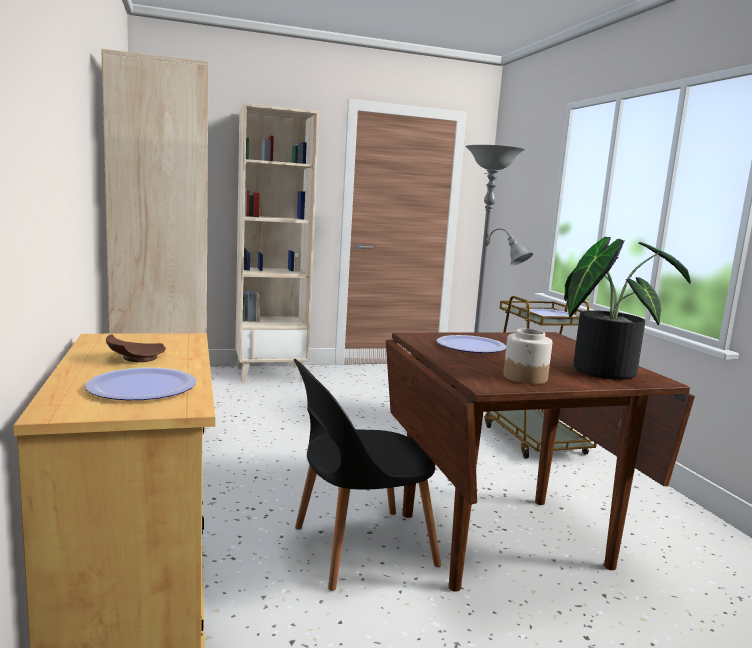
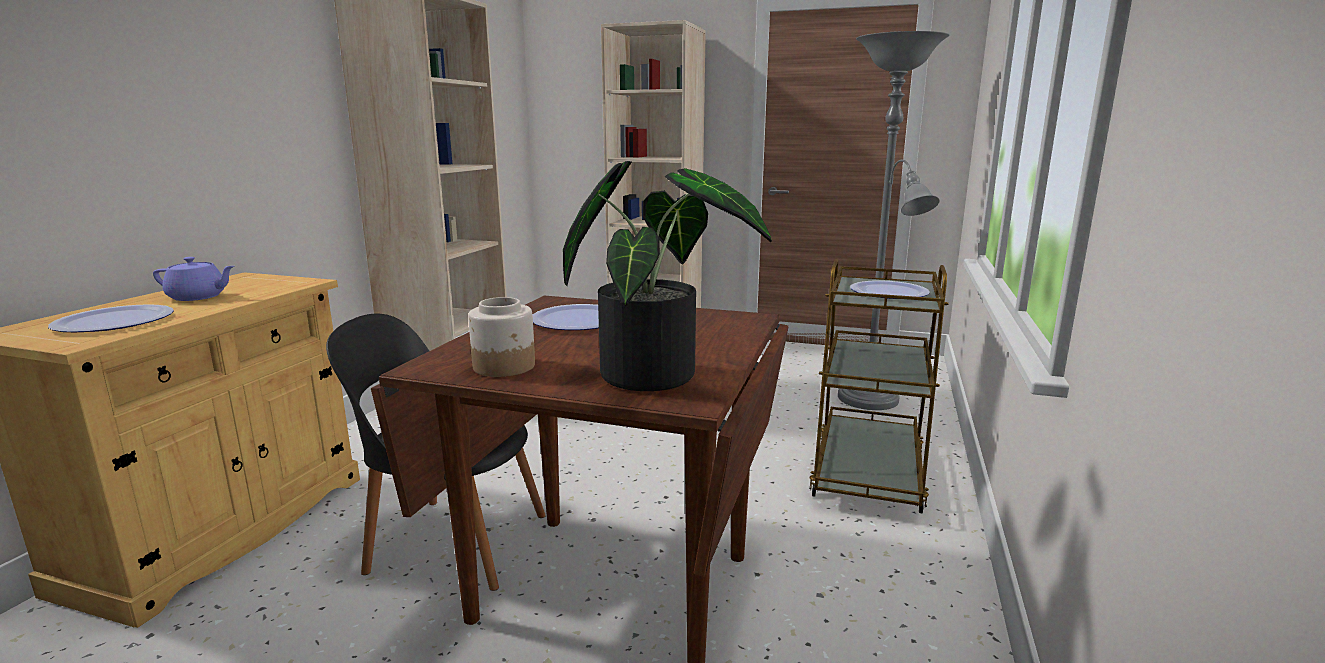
camera: 35 degrees right, 5 degrees up
(135, 358) = (198, 297): brown plate -> purple teapot

